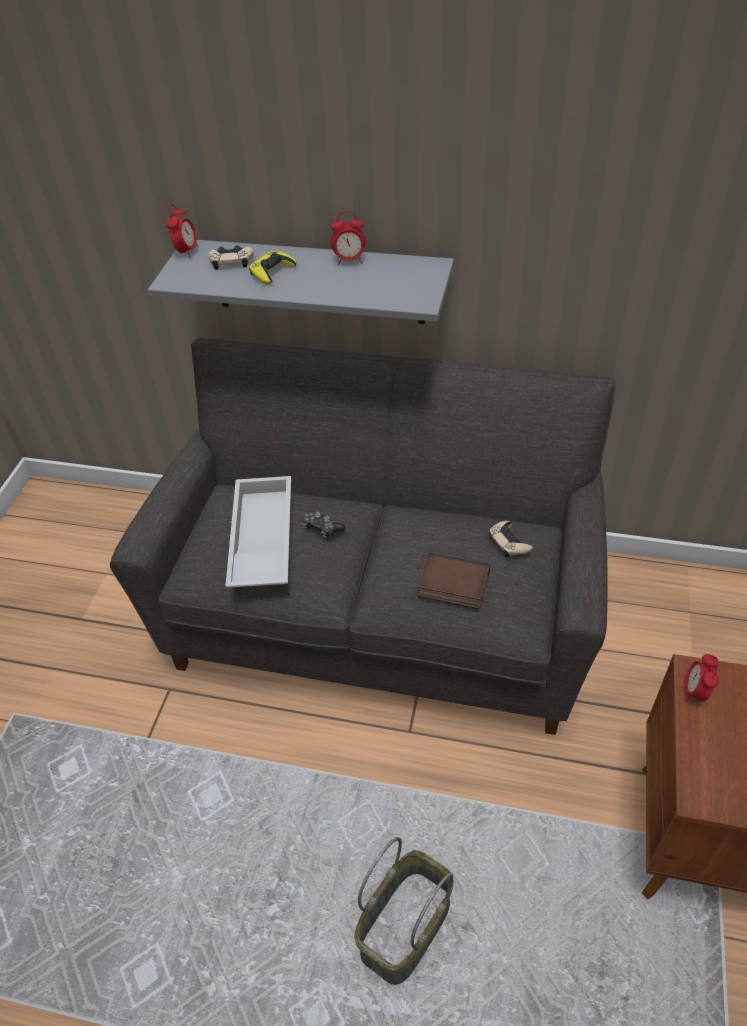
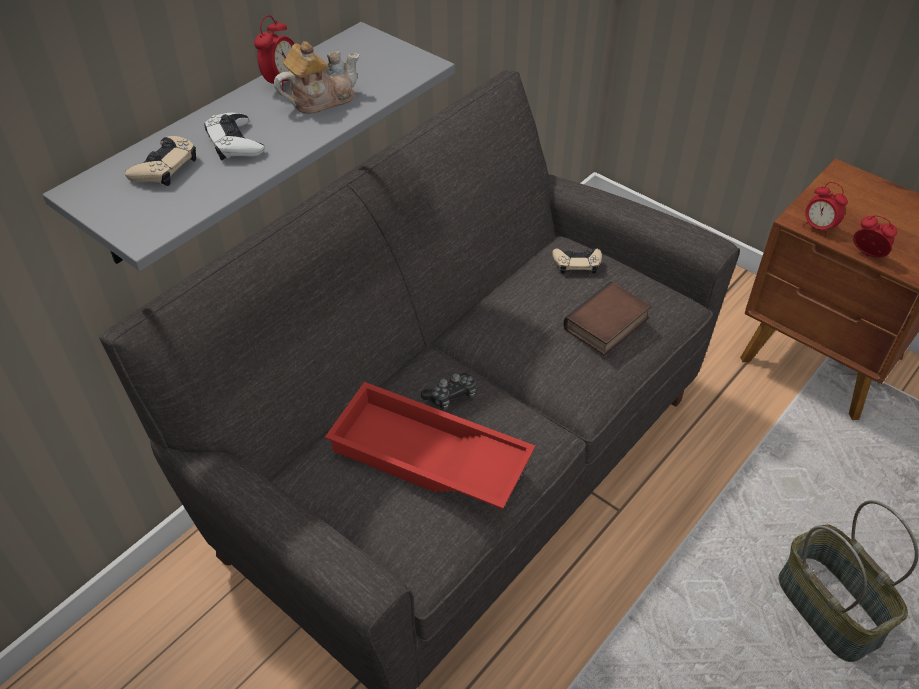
camera: 65 degrees left, 0 degrees up
(186, 251) = (84, 199): alarm clock -> alarm clock (867, 255)
(260, 539) = (427, 458): white tray -> red tray
(272, 272) = (235, 143): yellow game controller -> white game controller
(343, 281) = (320, 99): none -> teapot

